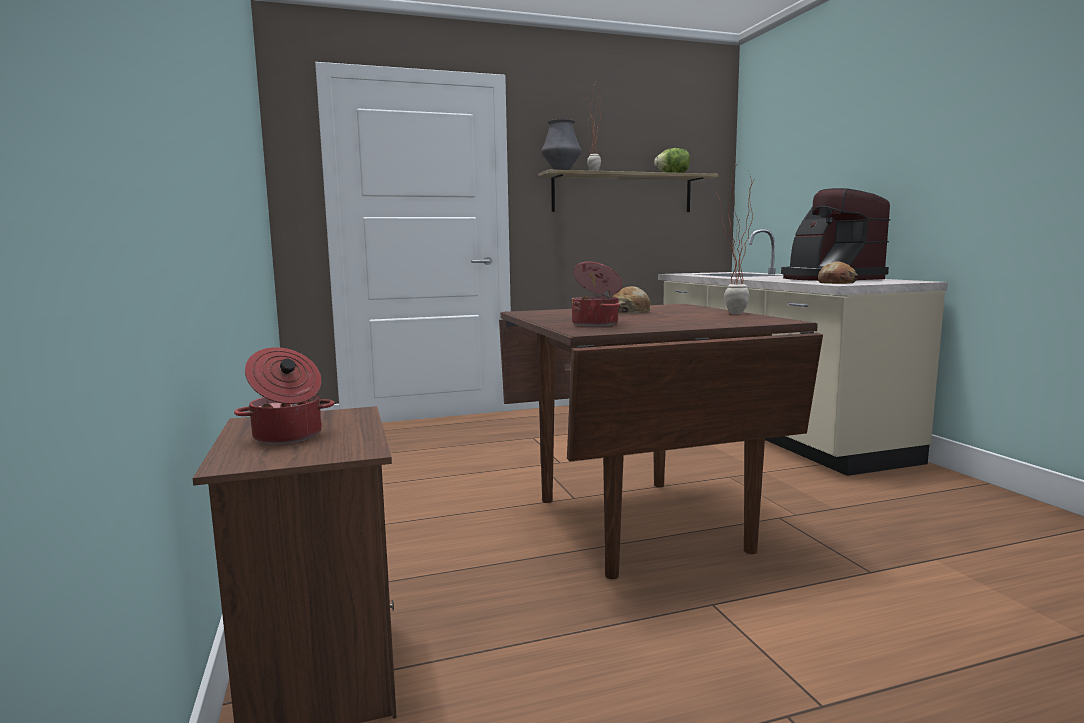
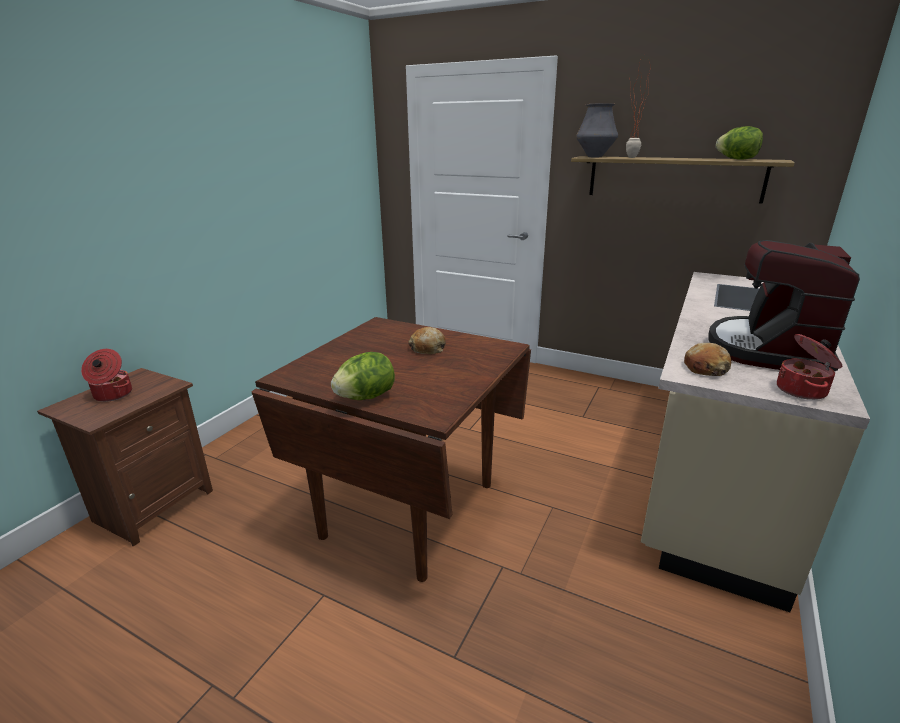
camera: 45 degrees right, 15 degrees up
(596, 324) = (330, 365): cooking pot -> cooking pot (802, 390)
(703, 325) = (366, 397): none -> lettuce
(730, 314) = (459, 384): potted plant -> none

